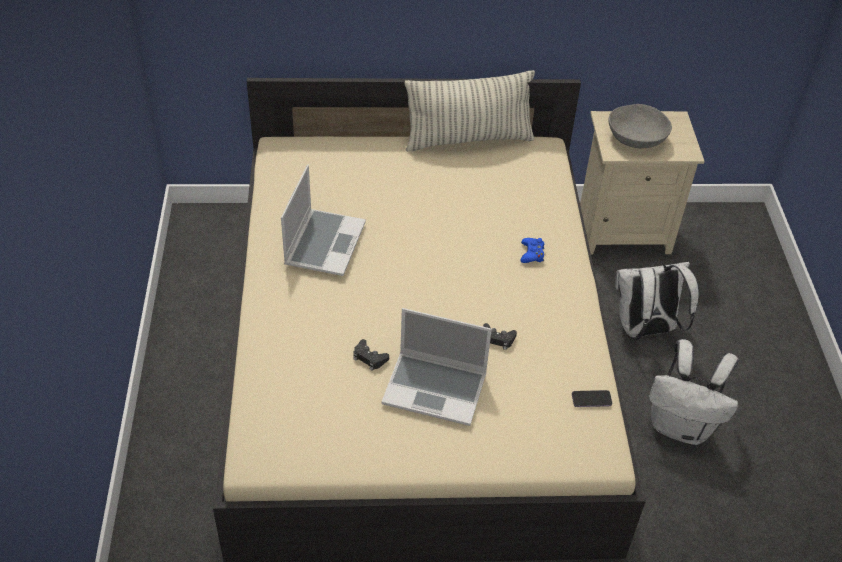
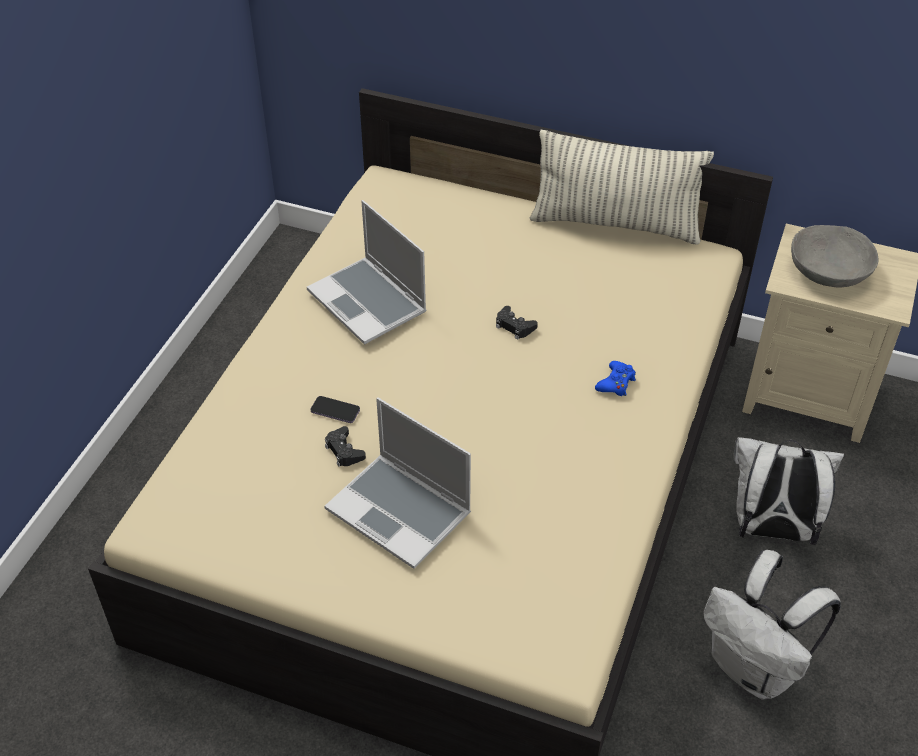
camera: 25 degrees right, 0 degrees up
(324, 243) = (369, 302): laptop -> laptop turned 105 degrees clockwise
(497, 339) = (511, 474): black game controller -> black game controller (514, 326)
(591, 399) = (588, 587): phone -> phone (335, 411)

